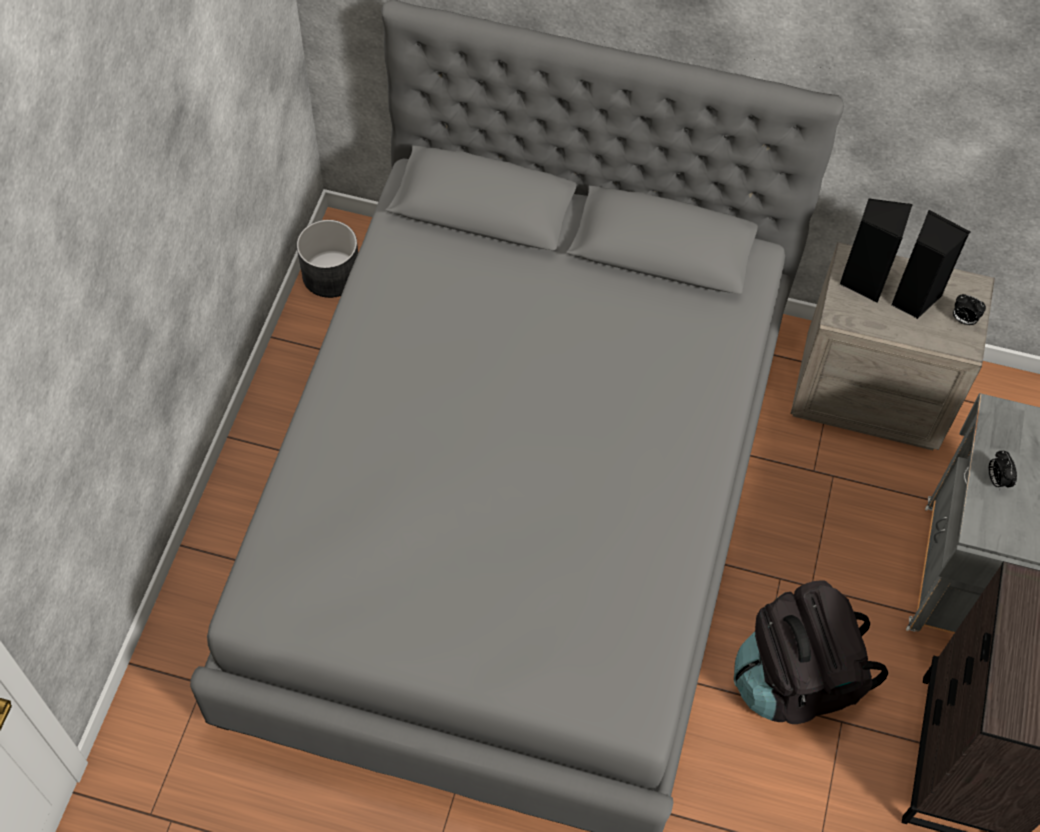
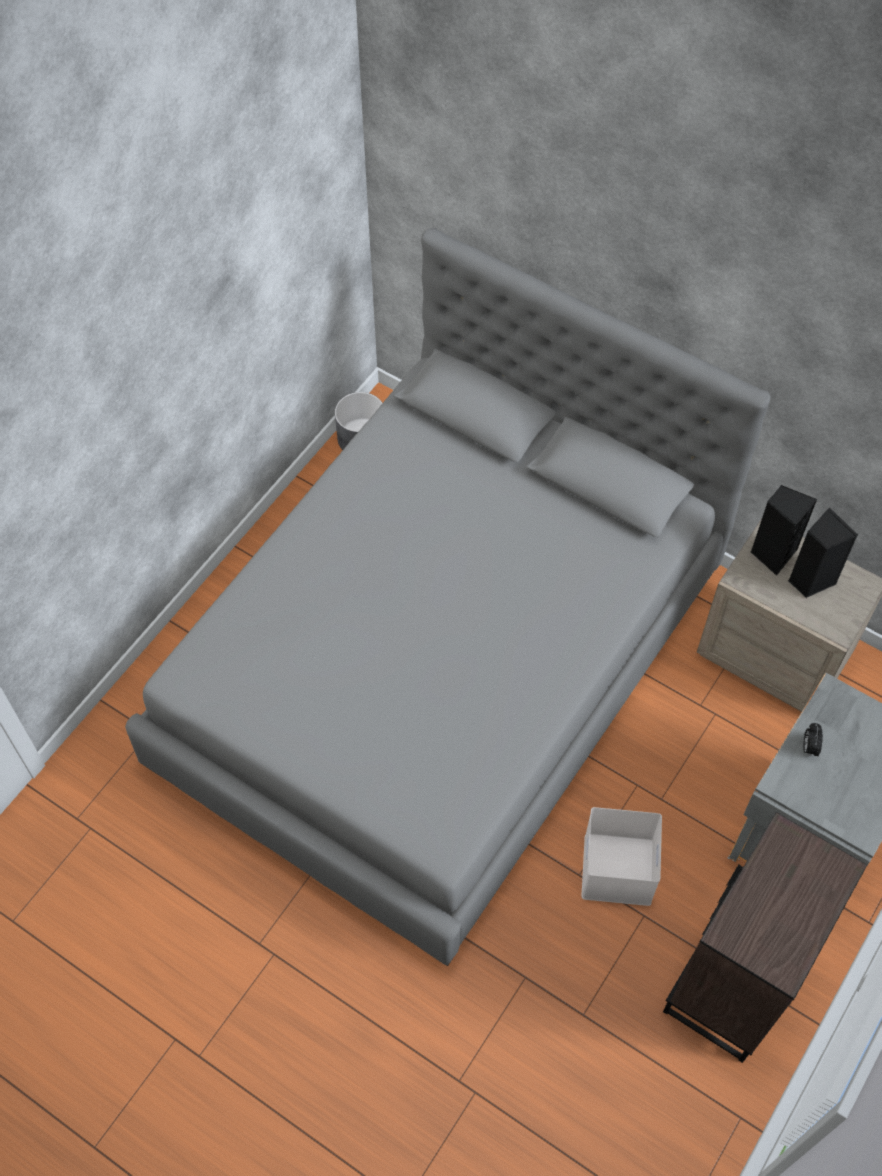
camera: 20 degrees right, 0 degrees up
(796, 680) = (619, 870): black backpack -> white storage box
(963, 320) = (846, 609): alarm clock -> none

